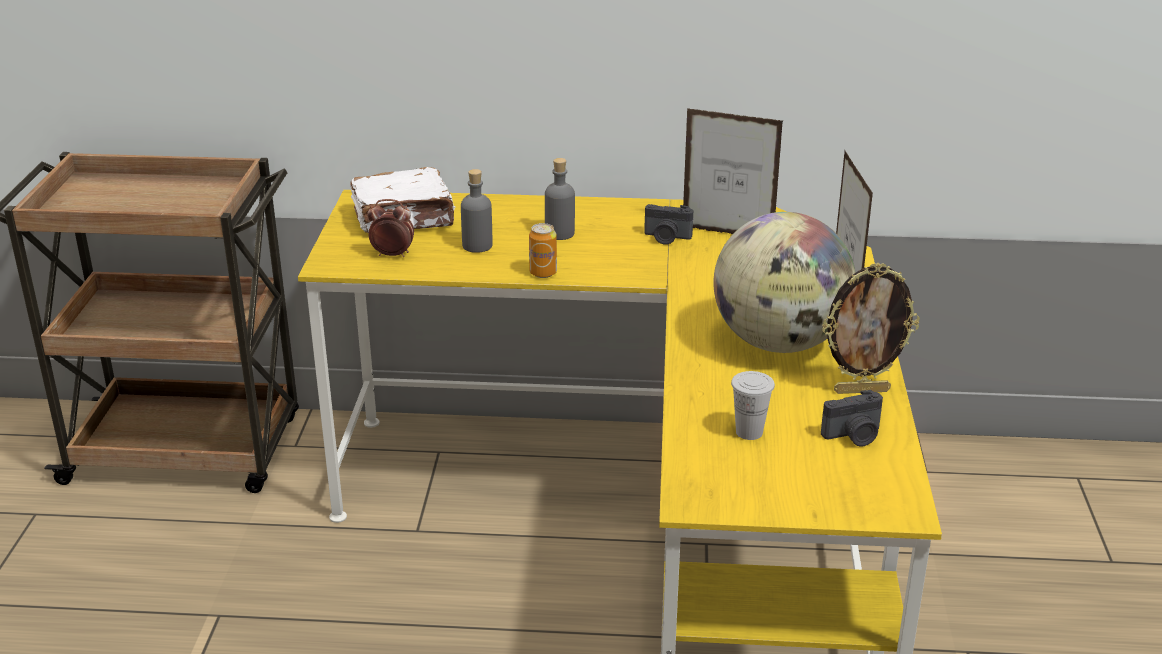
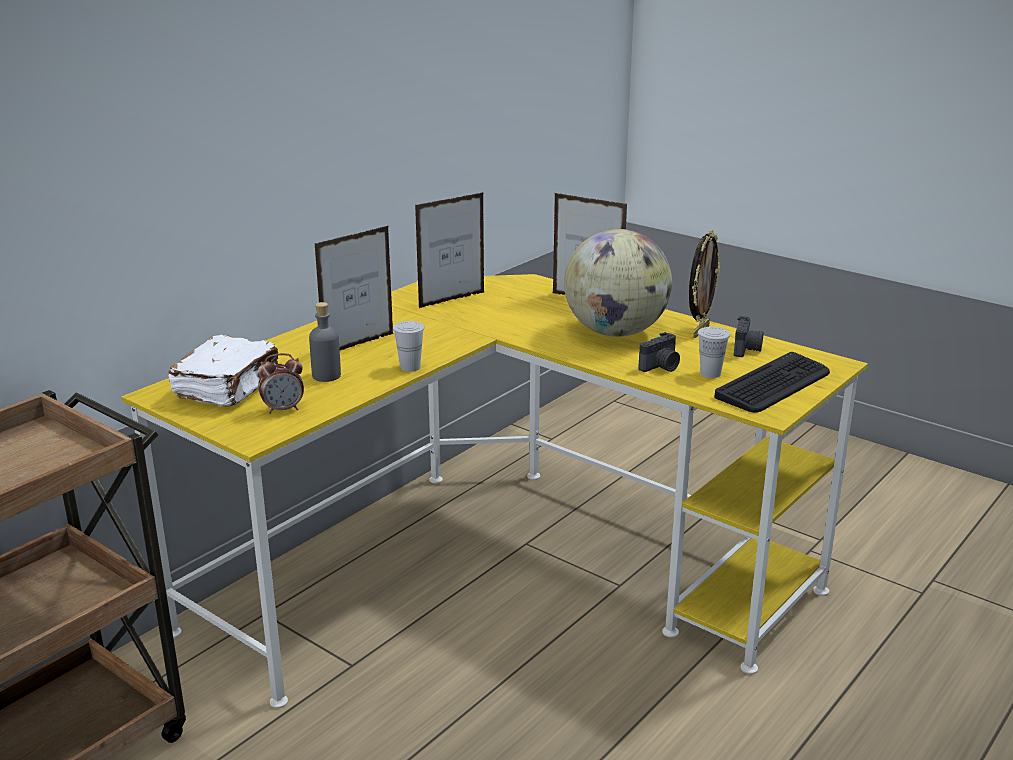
camera: 55 degrees left, 5 degrees down
(392, 255) = (283, 409): alarm clock -> alarm clock turned 150 degrees counterclockwise
(543, 273) = (410, 367): can -> white cup
(560, 233) = (359, 344): grey bottle -> picture frame
(666, 238) = (426, 317): camera -> camera (661, 367)
(775, 482) = (774, 384): none -> keyboard

